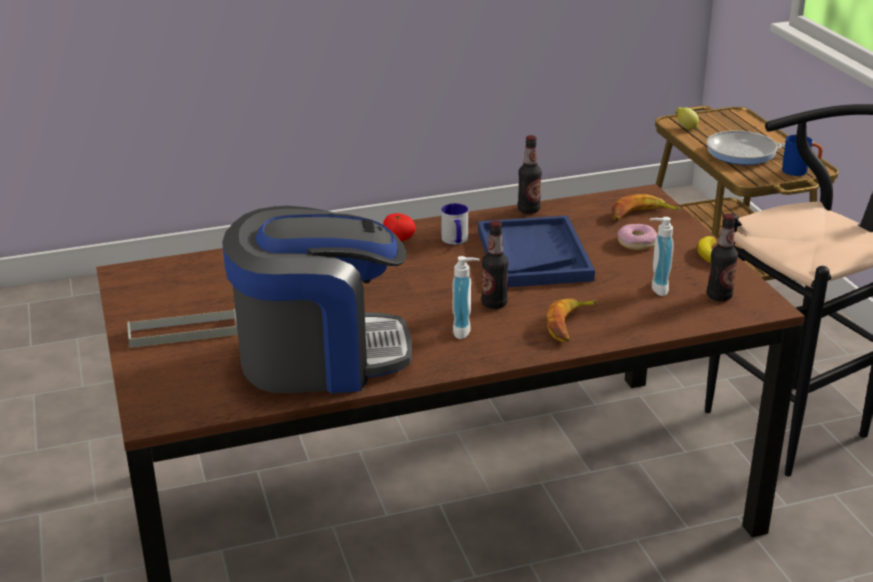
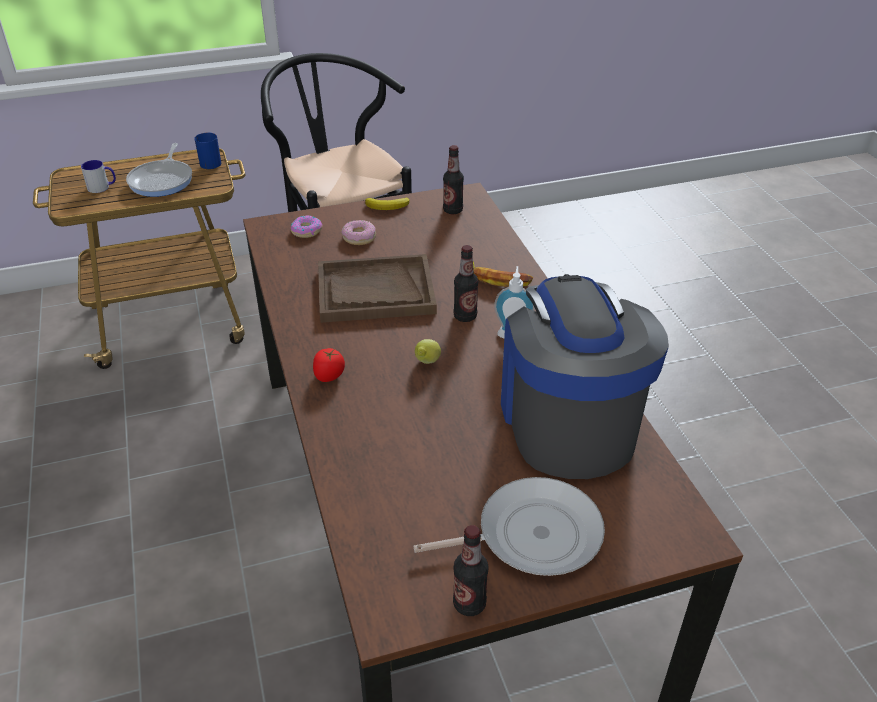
camera: 90 degrees left, 10 degrees up
(183, 332) = (531, 534): grey tray -> frying pan
(455, 241) = (339, 337): mug -> mug (102, 187)
(528, 210) = (280, 290): bottle -> bottle (469, 604)
(533, 255) = (375, 291): blue tray -> brown tray
(641, 215) = (306, 231): banana -> donut
(656, 288) = (439, 235): soap dispenser -> none
(686, 128) = (84, 204): lemon -> lemon (427, 362)

